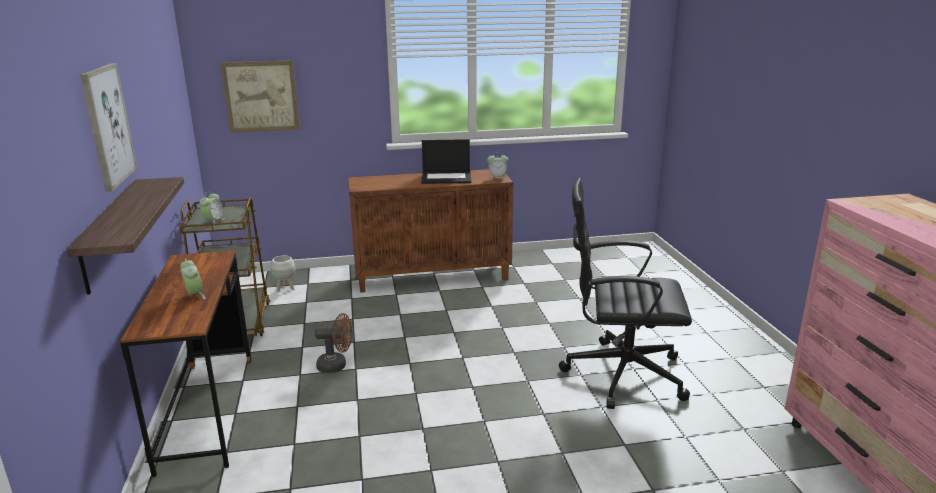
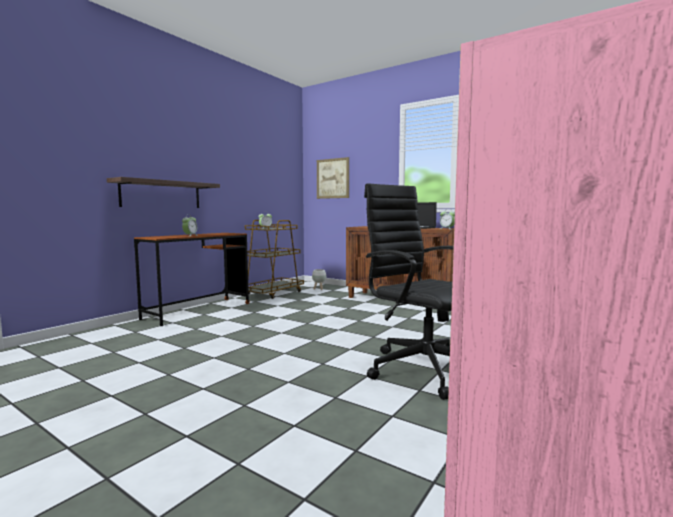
camera: 45 degrees right, 15 degrees down
(107, 125) = (183, 149): picture -> none
(336, 365) = (274, 314): brown fan -> none

